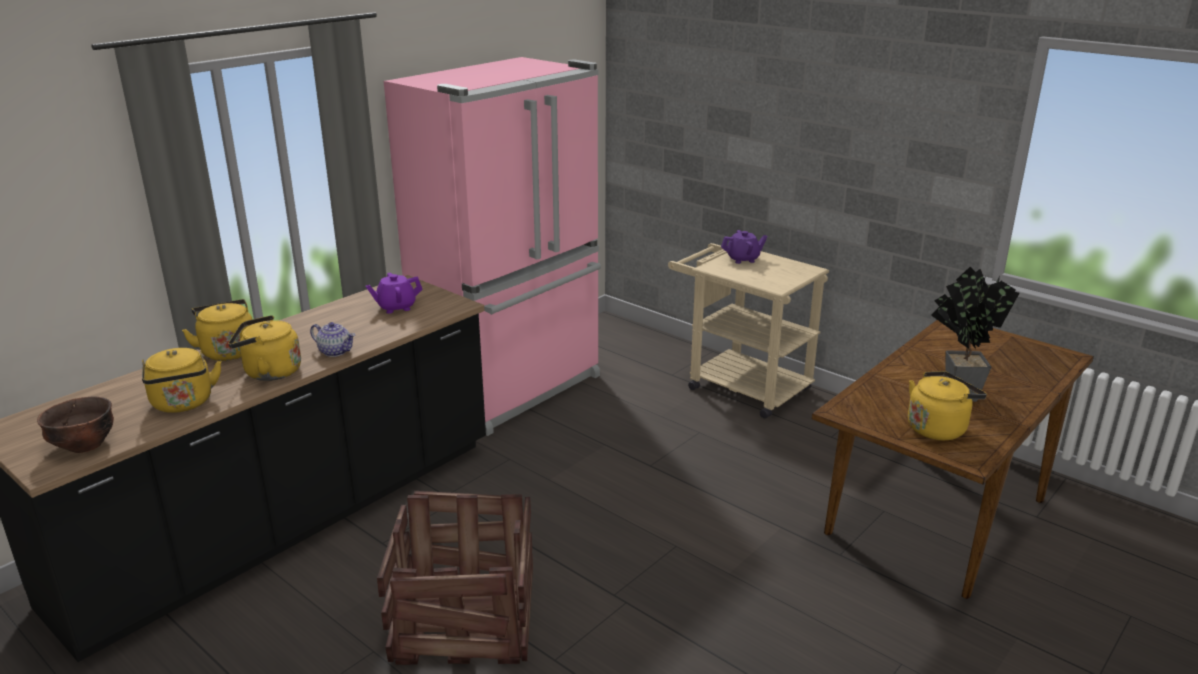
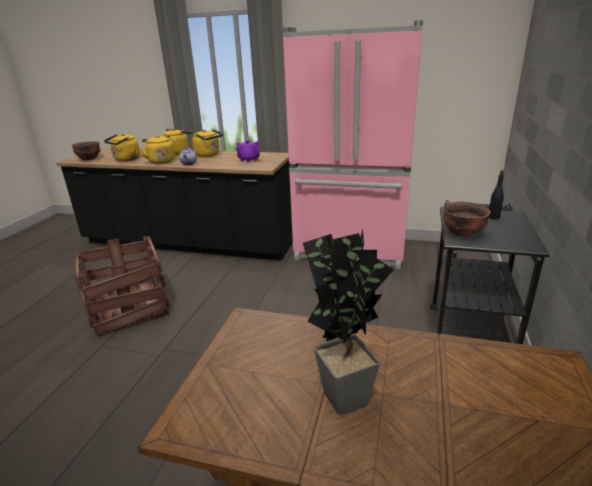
camera: 65 degrees right, 0 degrees up
(740, 385) = (467, 328): beige cart -> black cart
(743, 259) = (493, 217): purple teapot -> black bottle
(764, 280) = (462, 232): none -> brown bowl
(938, 428) = (245, 390): yellow kettle -> yellow kettle (209, 155)

